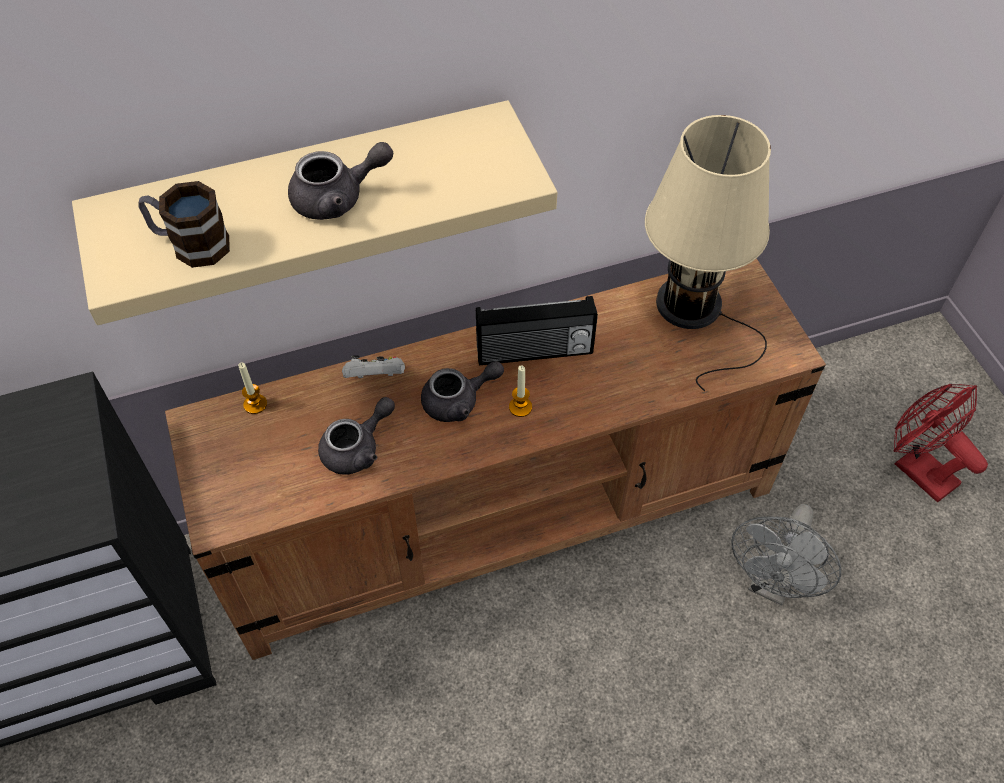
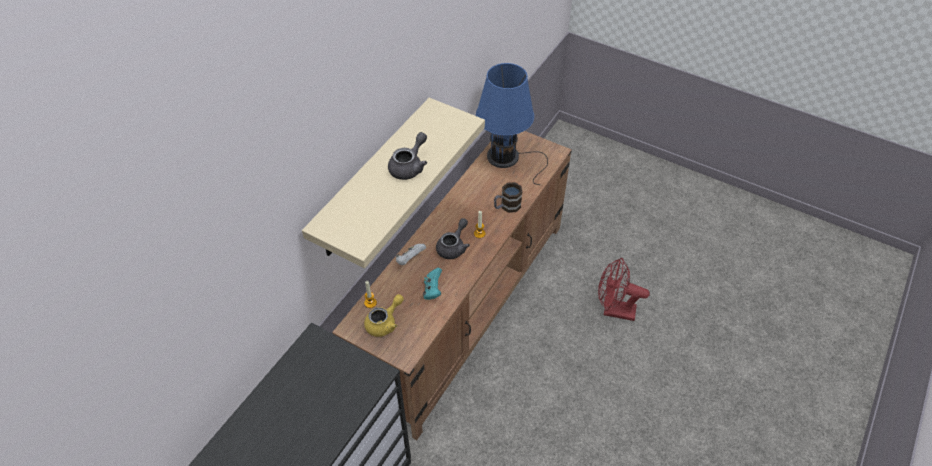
camera: 40 degrees left, 5 degrees down
(190, 244) = (373, 215): mug -> mug (507, 206)
(242, 449) = (384, 323): none -> yellow teapot
(357, 448) = (432, 290): grey teapot -> turquoise game controller
(534, 352) = (463, 210): radio -> none
(693, 309) = (506, 158): beige table lamp -> blue table lamp
(772, 583) = (591, 261): grey fan -> none
(917, 469) = (602, 184): red fan -> red fan (613, 310)

